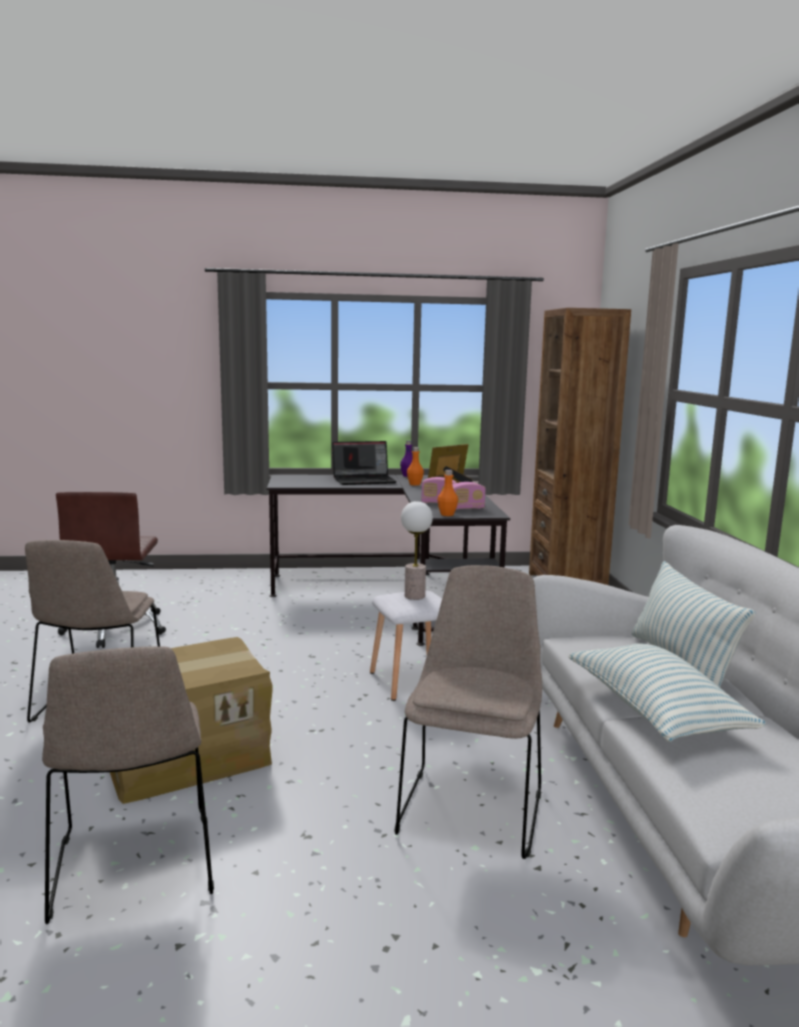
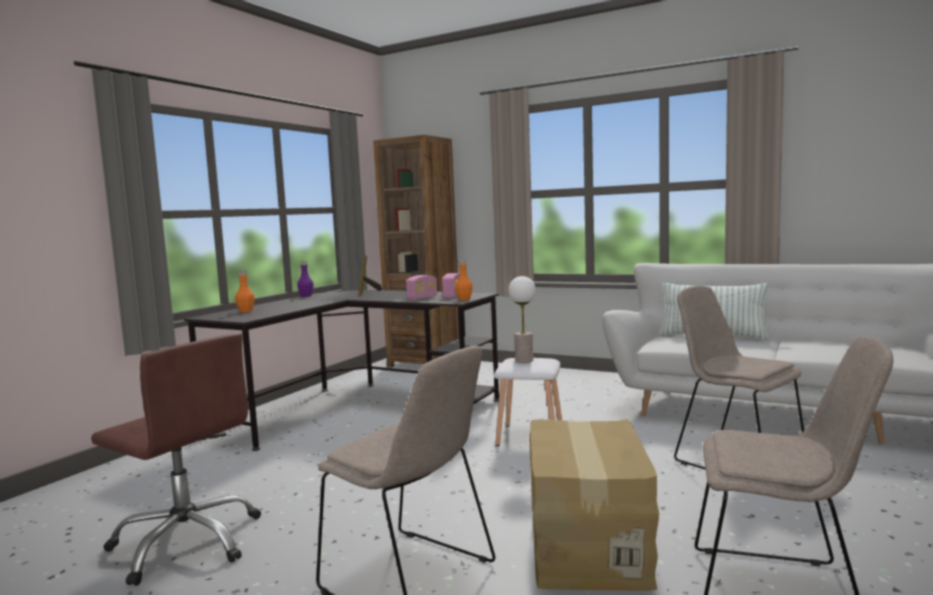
camera: 55 degrees left, 5 degrees down
(364, 480) = (293, 303): laptop -> none
(415, 484) = (343, 297): orange bottle -> orange bottle (246, 311)
(655, 712) = (777, 350): pillow -> none

